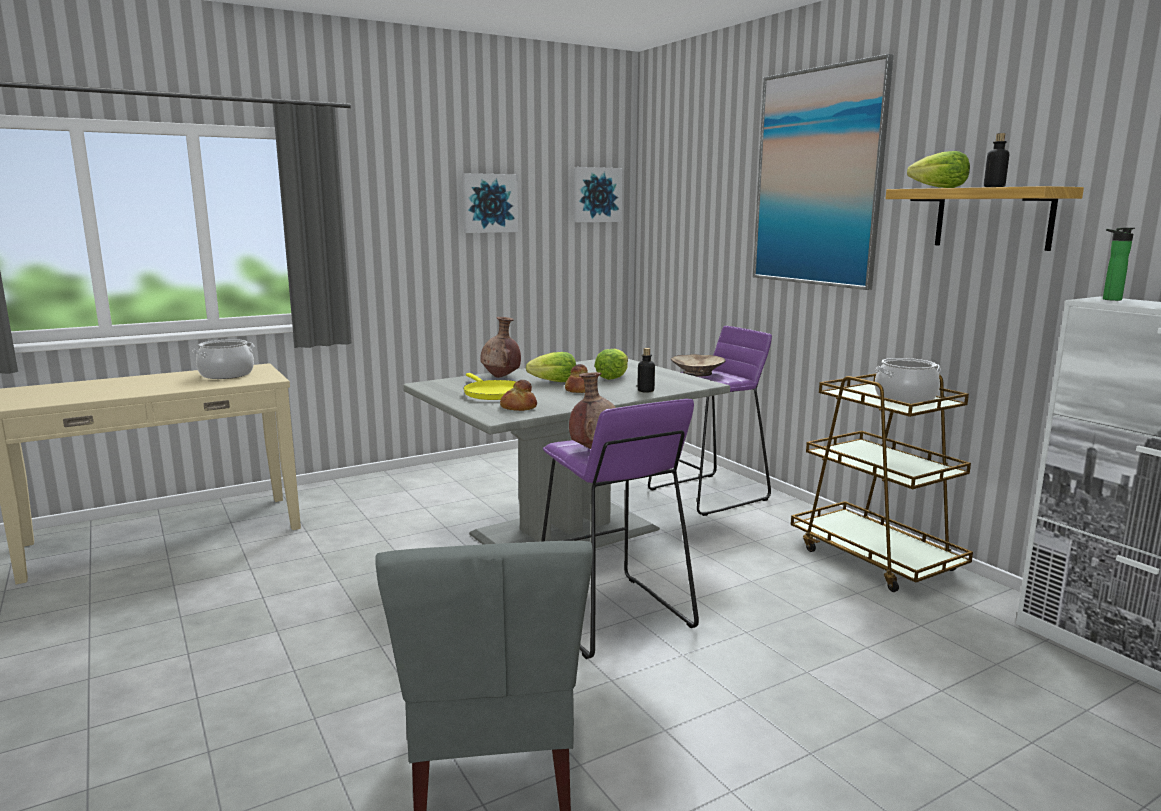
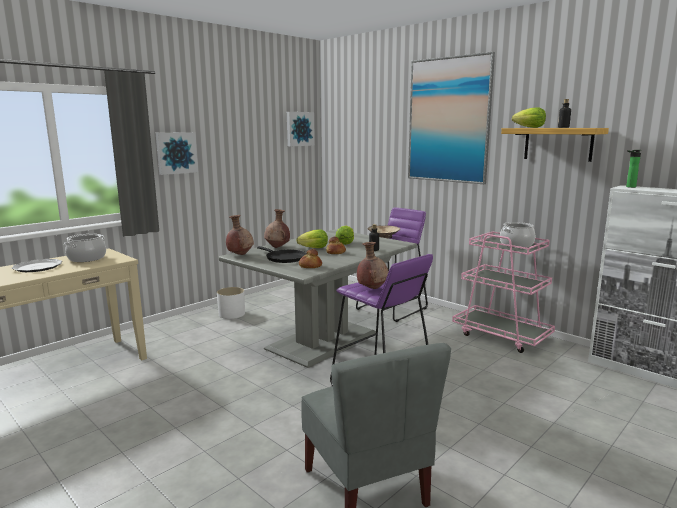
camera: 15 degrees left, 0 degrees up
(154, 382) = (37, 267): none -> plate
(434, 384) = (240, 255): none -> brown vase
(456, 478) = (231, 314): none -> white planter
(489, 203) = (238, 135): picture -> picture (176, 153)
(493, 393) = (284, 258): yellow frying pan -> black frying pan
(875, 559) = (501, 335): brown cart -> pink cart

